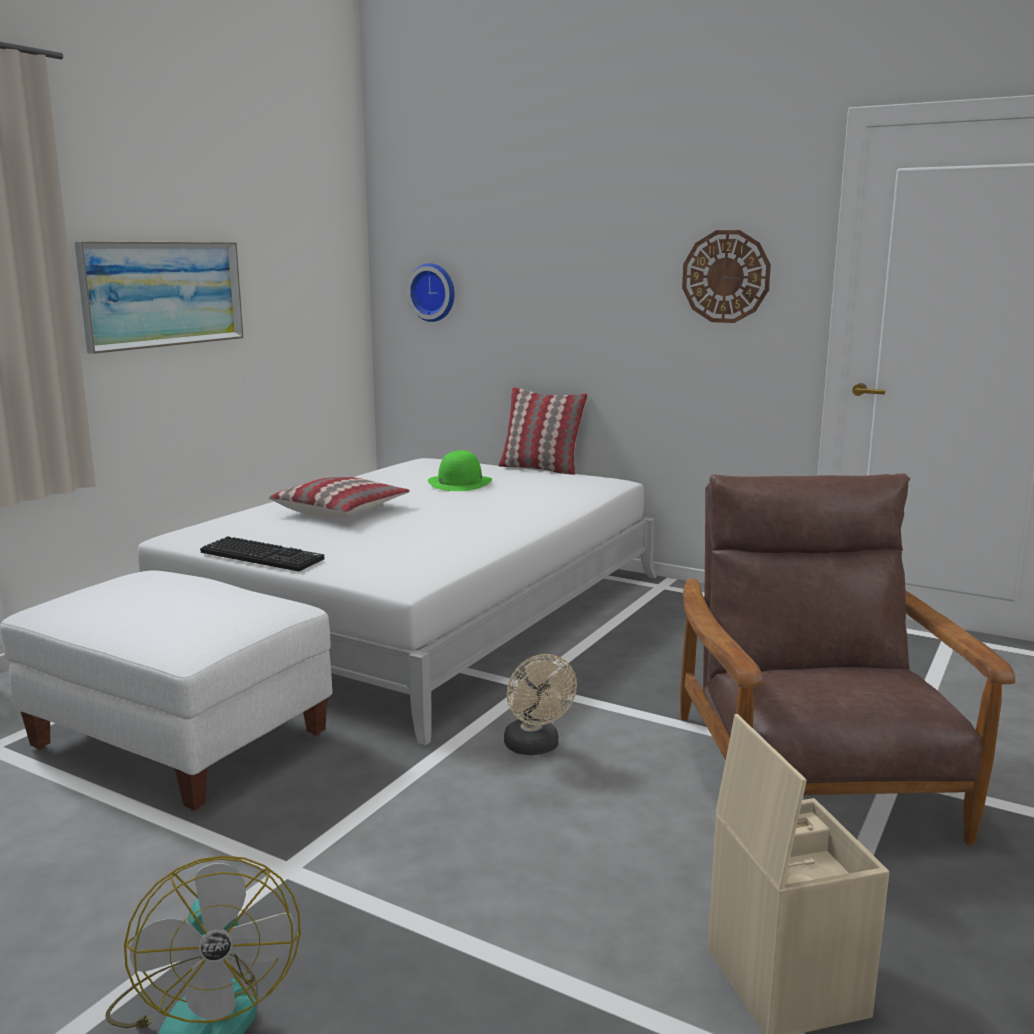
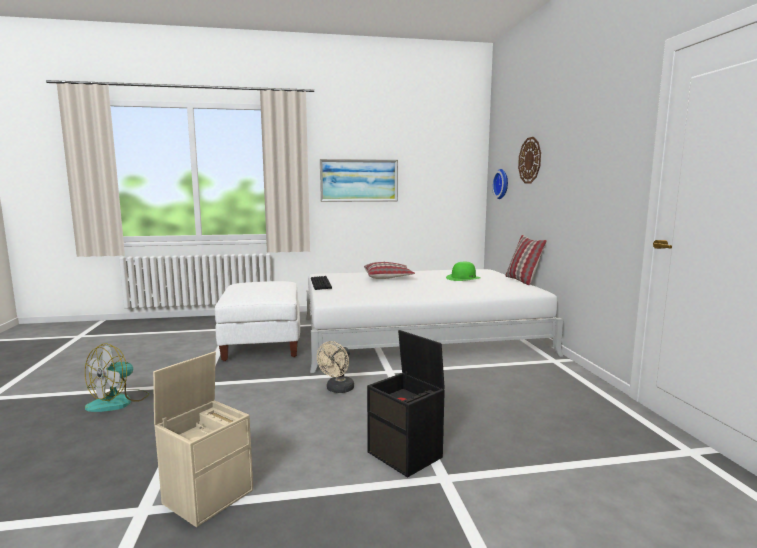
camera: 50 degrees right, 5 degrees down
(726, 276) = (602, 167): wall clock -> wall clock (530, 160)
(812, 777) = (406, 455): brown armchair -> black storage box

